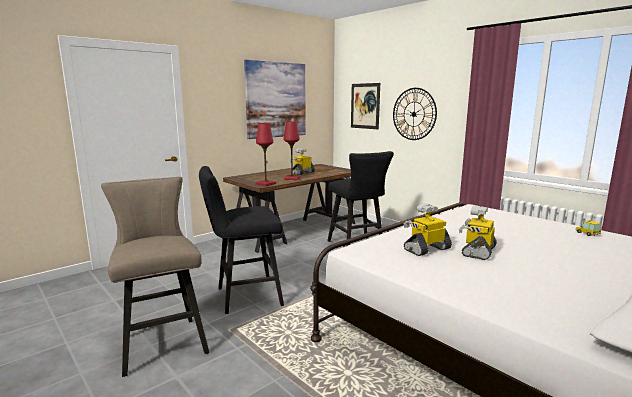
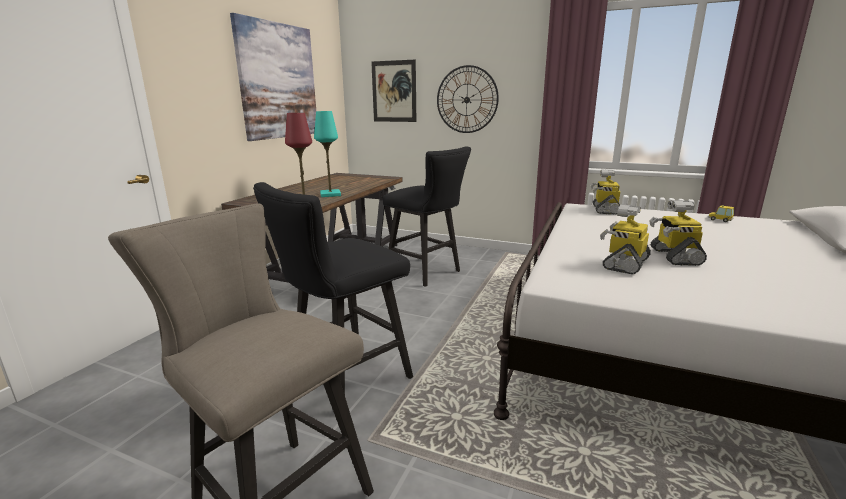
camera: 25 degrees left, 5 degrees up
(292, 178) = (330, 194): red table lamp -> turquoise table lamp
(302, 173) = (332, 186): toy robot -> toy robot (604, 210)

